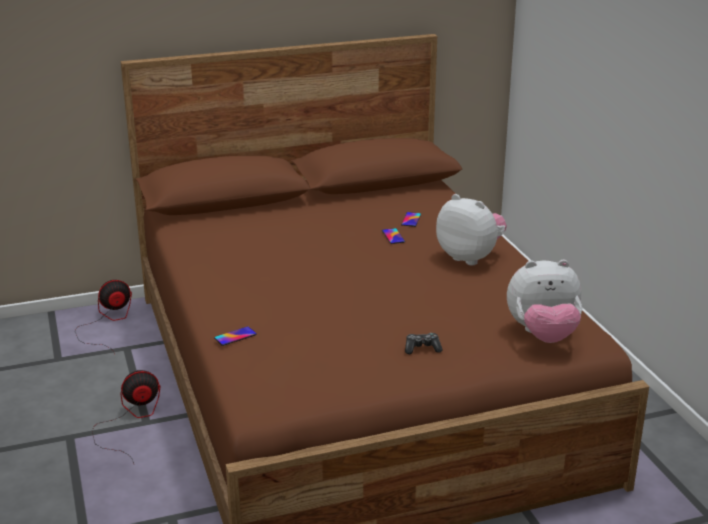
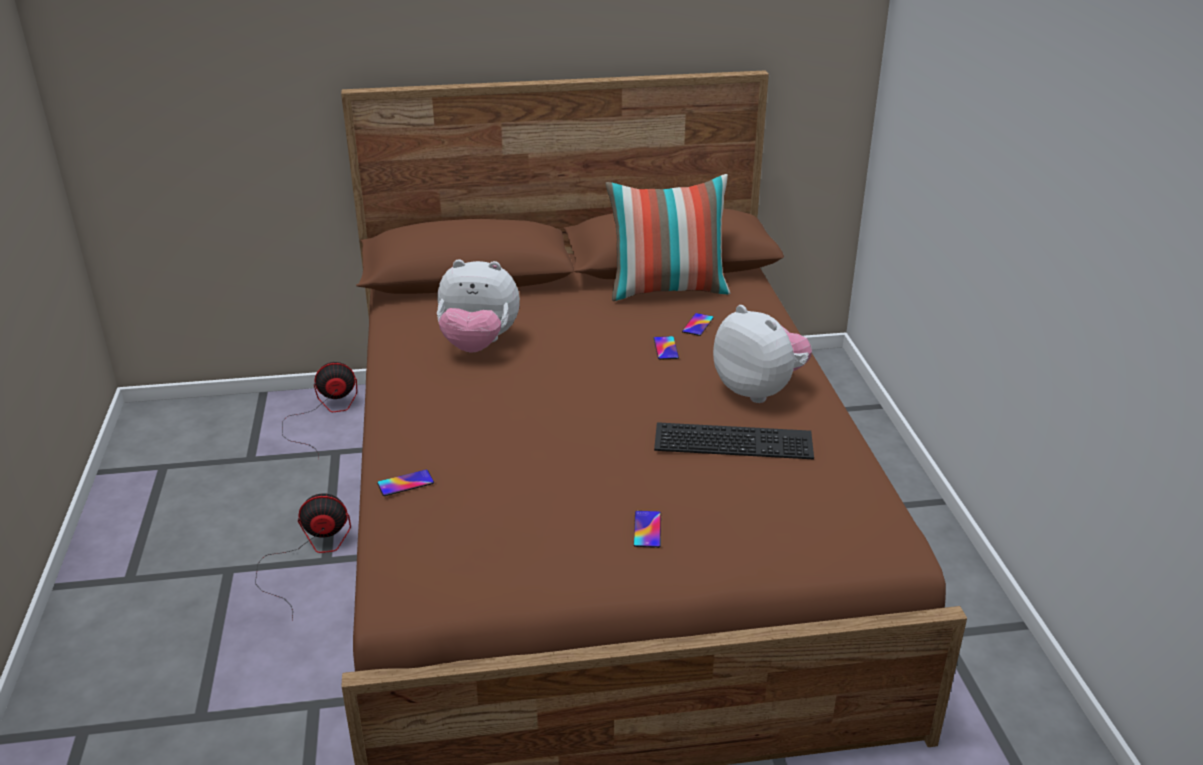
camera: 10 degrees right, 5 degrees up
(380, 199) = (667, 290): none -> pillow
(422, 348) = (647, 529): game controller -> phone
(464, 289) = (735, 439): none -> keyboard
(543, 335) = (823, 526): plush toy -> plush toy (478, 344)

